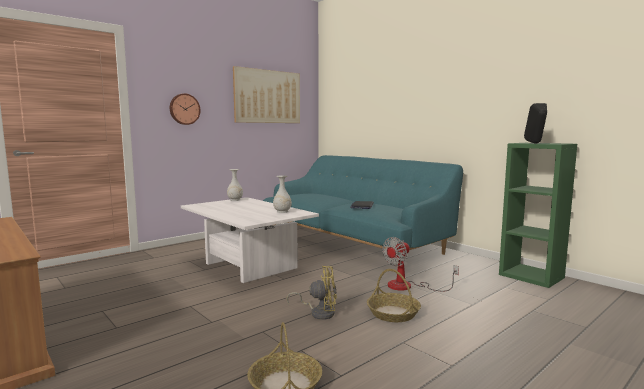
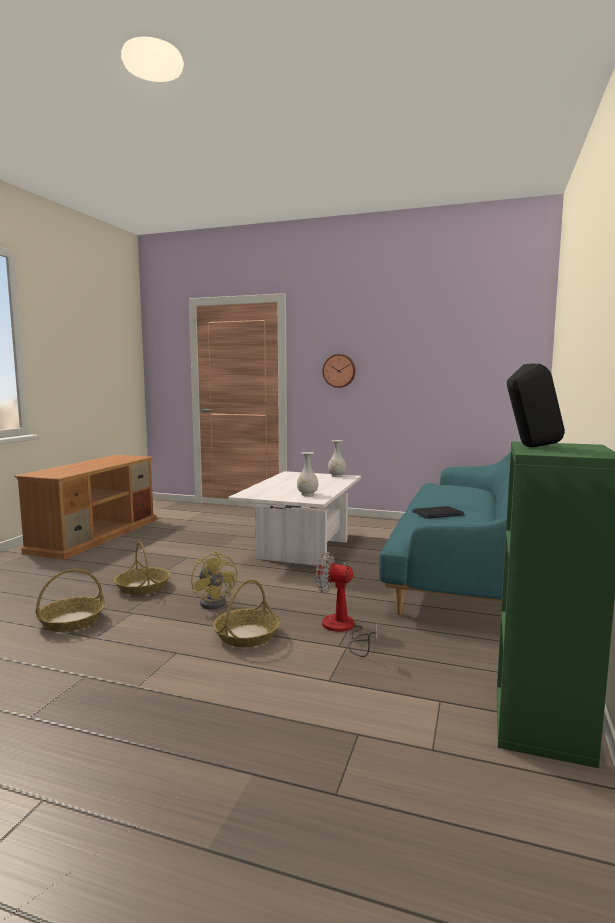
camera: 60 degrees right, 0 degrees up
(240, 337) = (143, 587): none -> basket
(267, 96) = (453, 350): picture -> none

